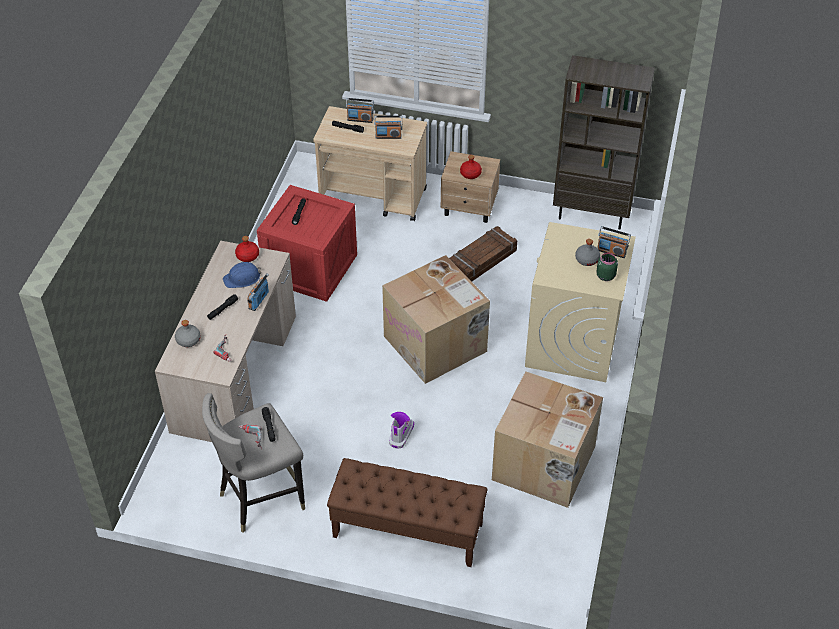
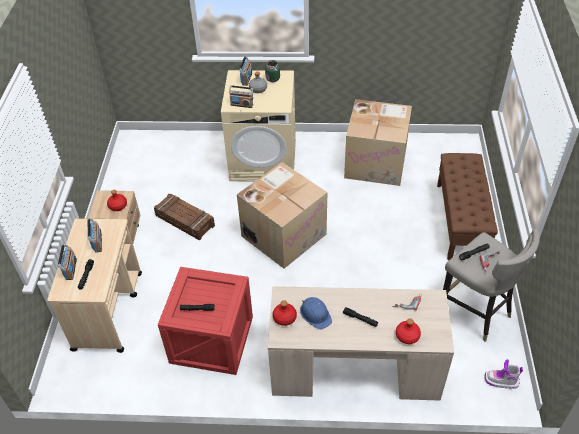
camera: 100 degrees left, 0 degrees up
(188, 340) = (407, 336): grey bottle -> red bottle
(259, 300) = (340, 294): radio -> radio (242, 104)
(401, 435) = (380, 239): boot -> boot (501, 381)
(592, 213) = (123, 164): brown bookcase -> none

